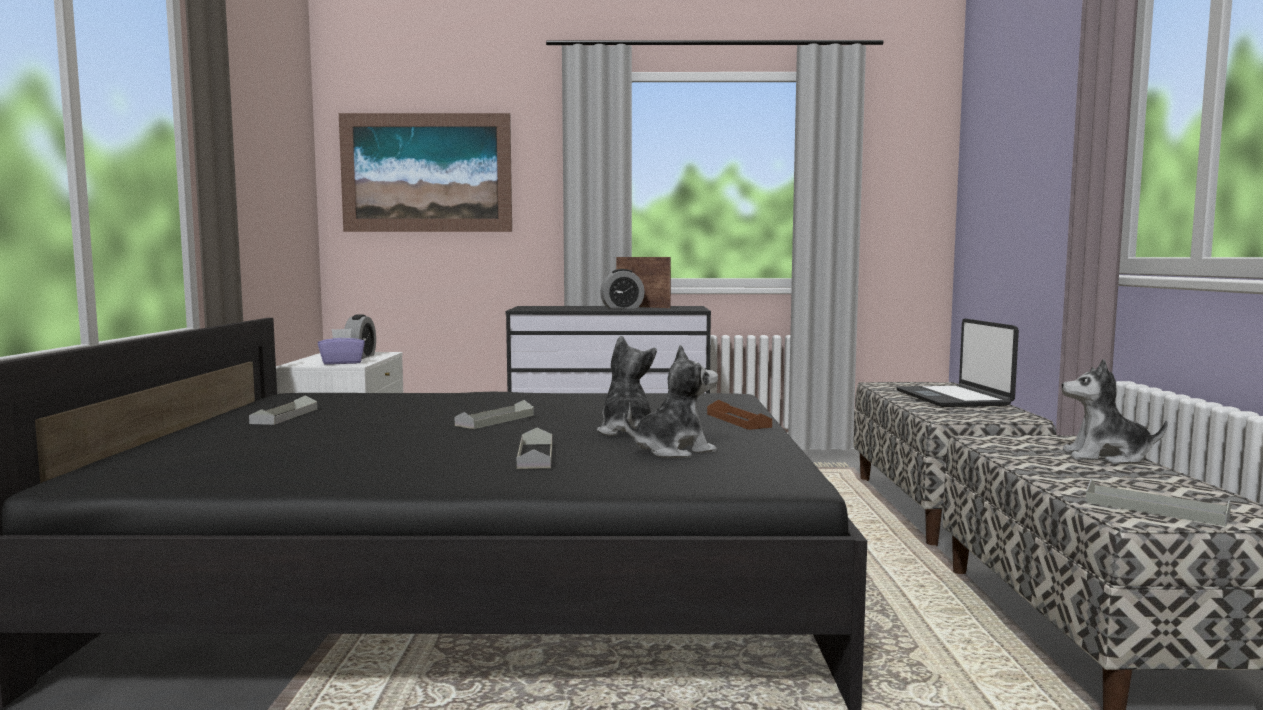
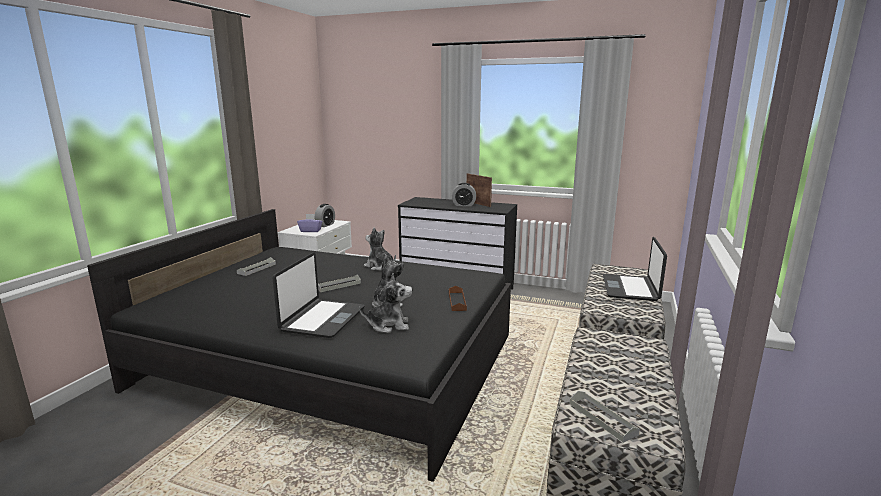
camera: 20 degrees right, 10 degrees up
(426, 173) = (373, 119): picture -> none
(535, 455) = (322, 319): grey tray -> laptop
(1106, 457) = (645, 364): plush toy -> plush toy (379, 266)

